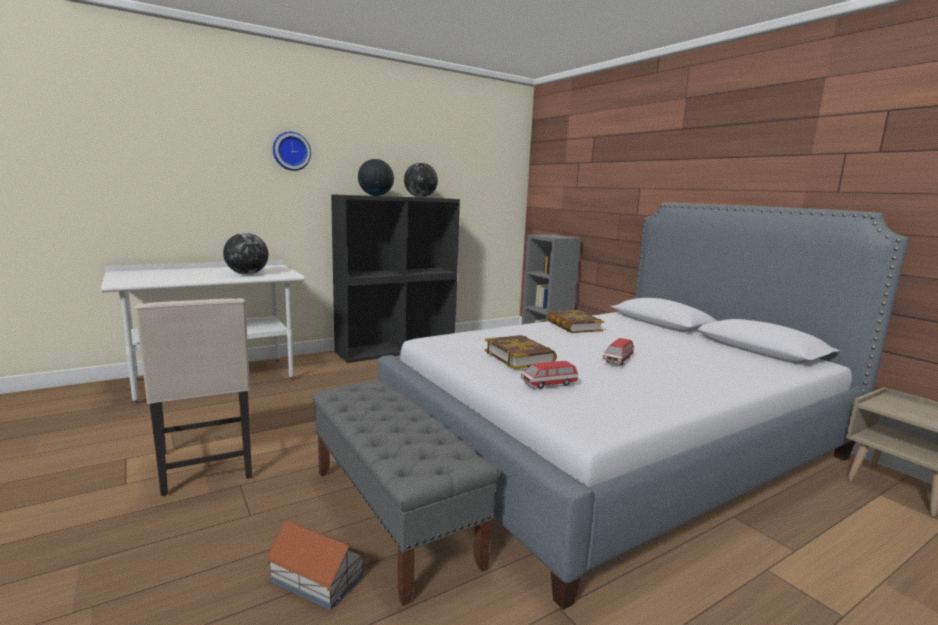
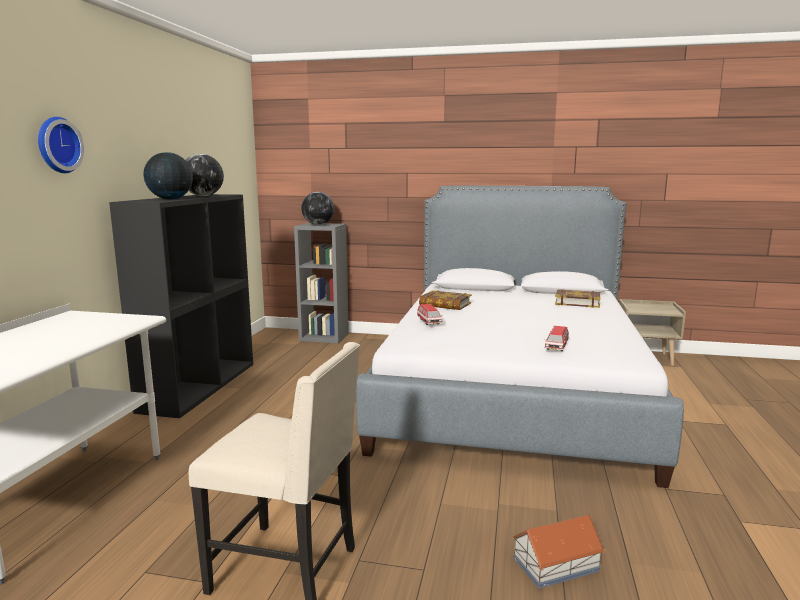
camera: 45 degrees left, 0 degrees up
(247, 274) = (87, 331): globe -> globe (318, 224)
(392, 515) = (506, 502): grey bench -> none
(519, 357) = (494, 336): book -> book (577, 302)
(617, 360) = (535, 319): toy car -> toy car (429, 322)

